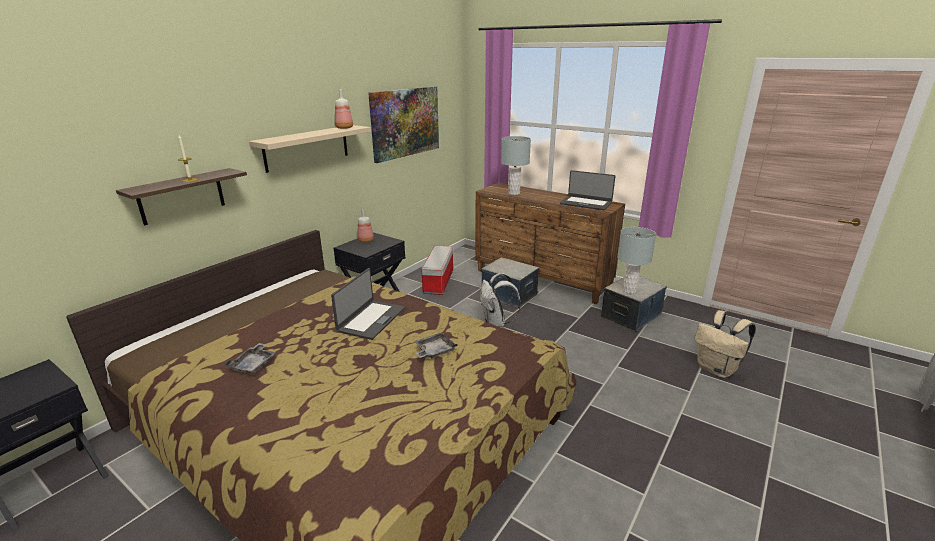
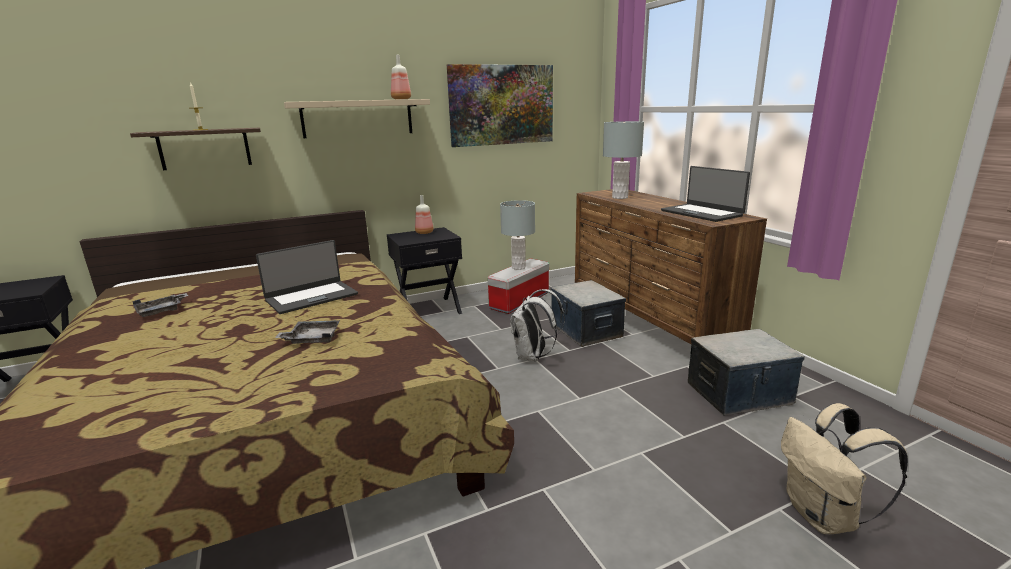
camera: 30 degrees right, 5 degrees down
(629, 290) = (727, 348): grey table lamp -> grey table lamp (518, 267)

